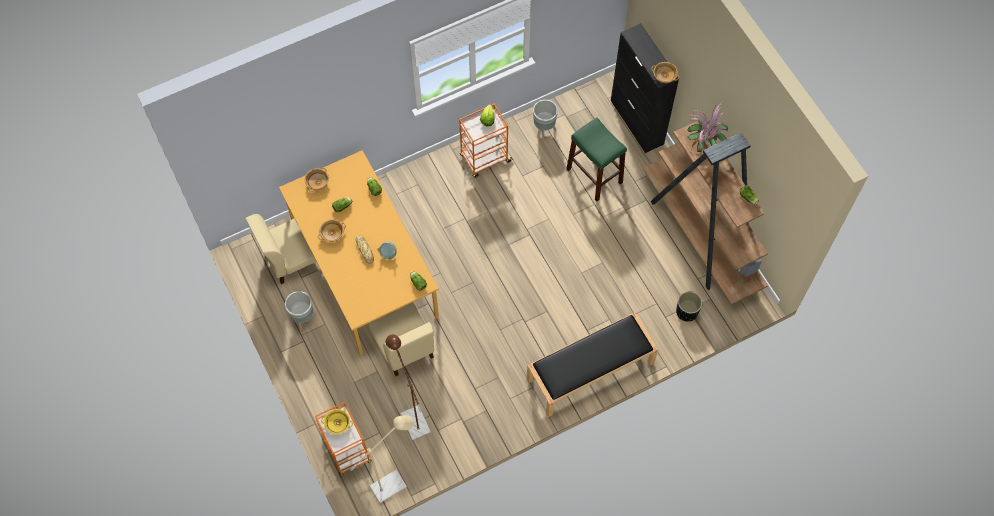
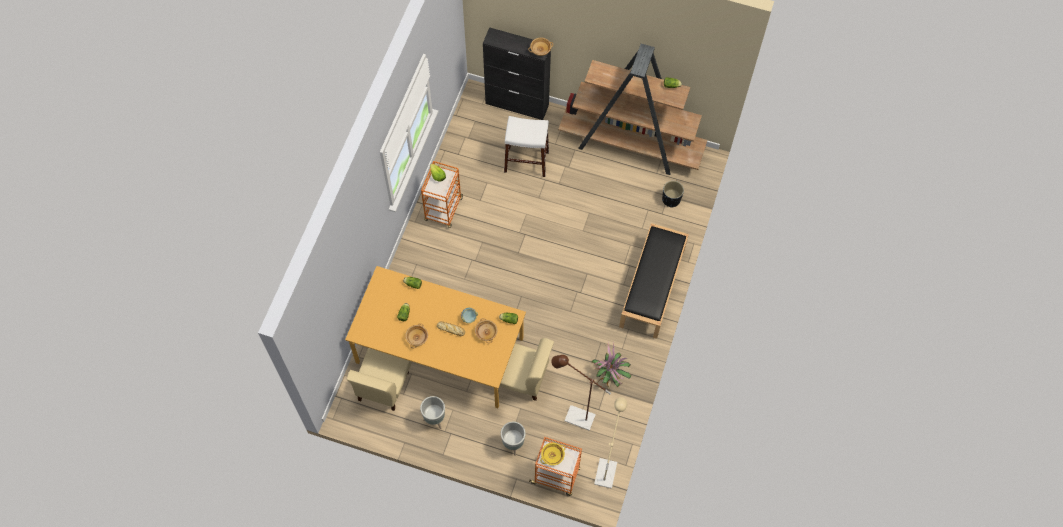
camera: 45 degrees left, 0 degrees up
(317, 182) = (369, 313): beige bowl -> beige bowl (486, 332)
(543, 129) = (462, 158): grey planter -> grey planter (512, 444)
(594, 176) = (526, 161): green stool -> white stool
(703, 144) = (611, 74): potted plant -> potted plant (610, 375)

